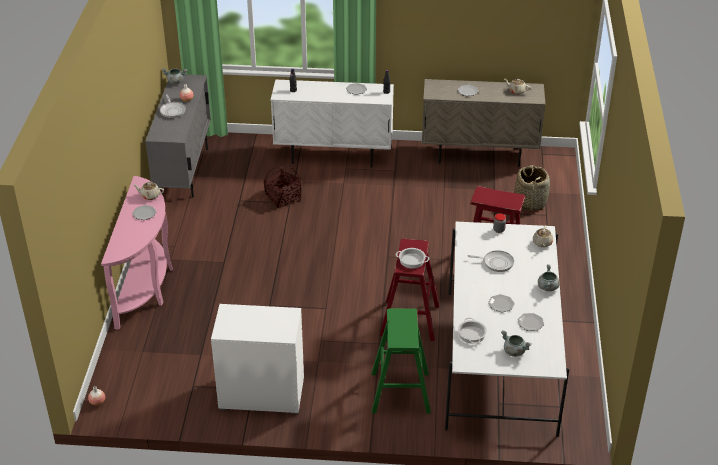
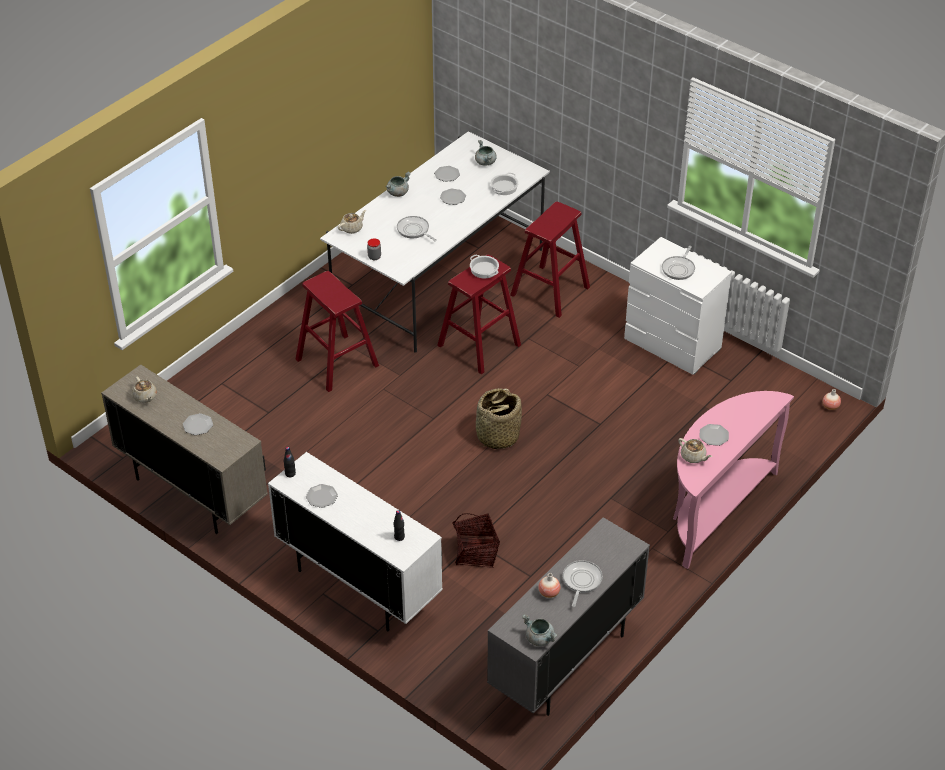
camera: 145 degrees left, 5 degrees up
(256, 320) = (679, 268): none -> frying pan
(400, 392) = (550, 291): green stool -> red stool
(530, 202) = (217, 406): basket -> basket (497, 436)

